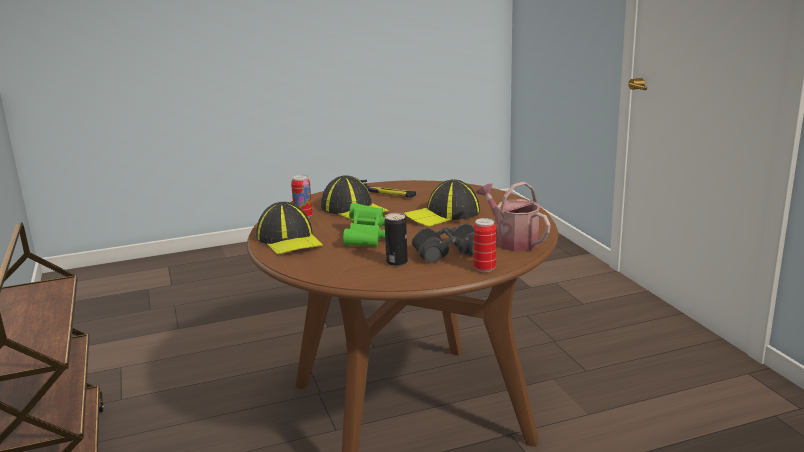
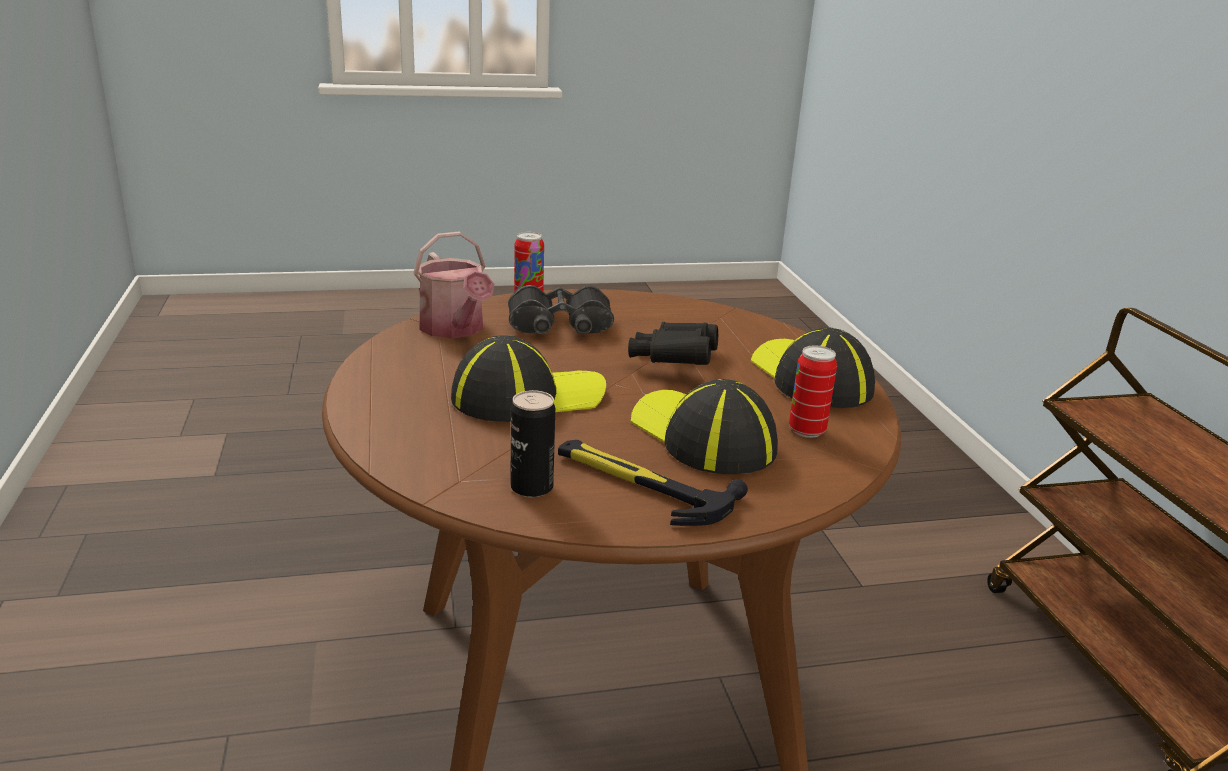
camera: 175 degrees left, 5 degrees up
(370, 238) = (674, 364): green binoculars -> black binoculars
(397, 262) = (639, 321): can -> can (531, 487)

